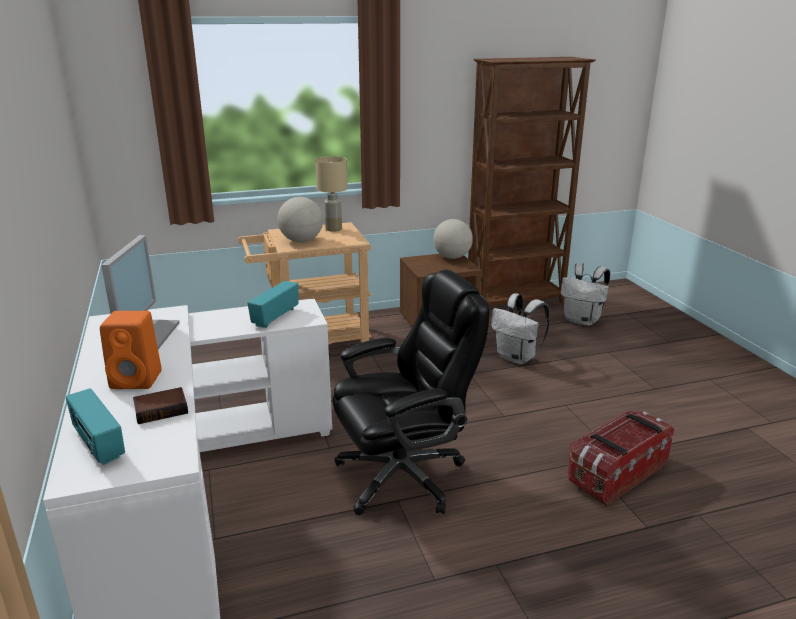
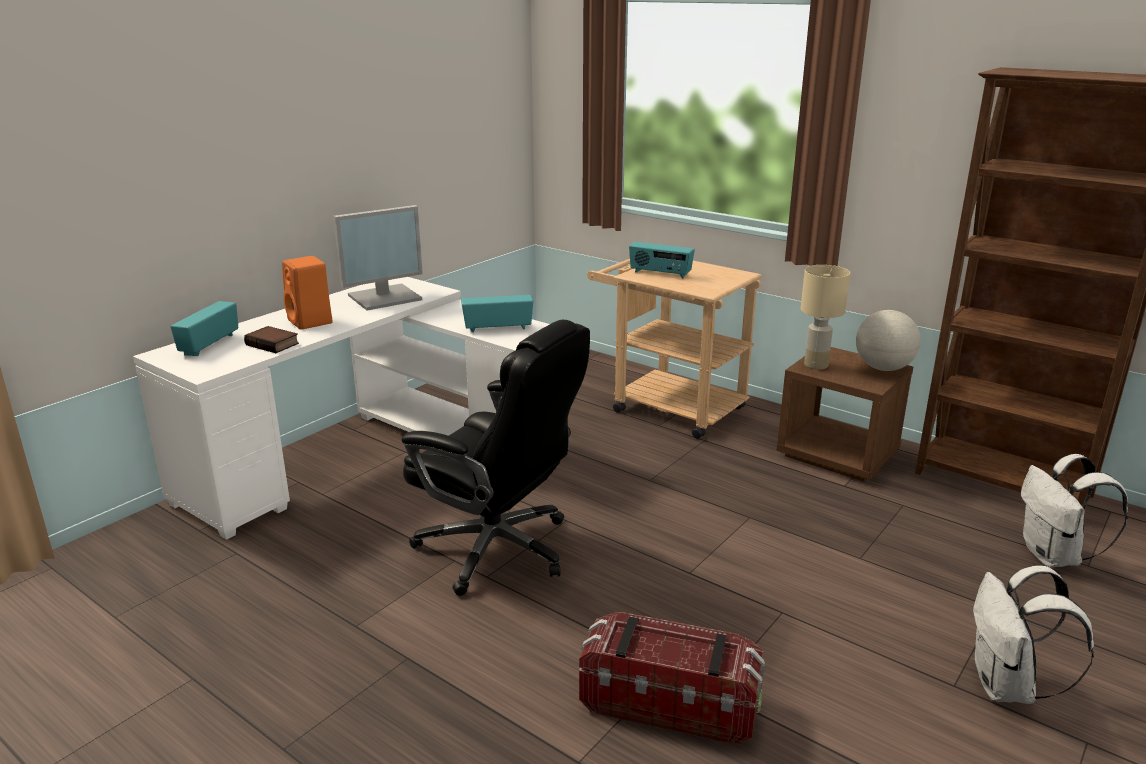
camera: 55 degrees right, 0 degrees up
(301, 241) = (660, 274): globe -> radio
(334, 229) = (721, 274): beige table lamp -> beige table lamp (816, 366)
(517, 358) = (844, 537): white backpack -> white backpack (1007, 687)

